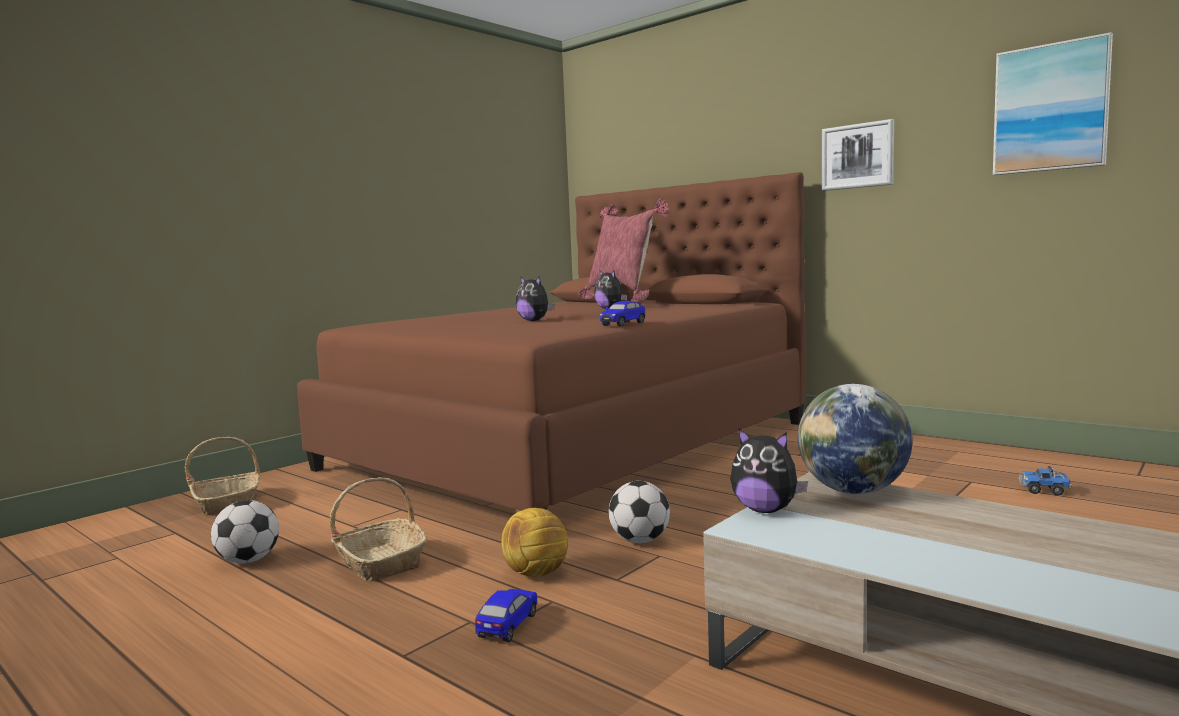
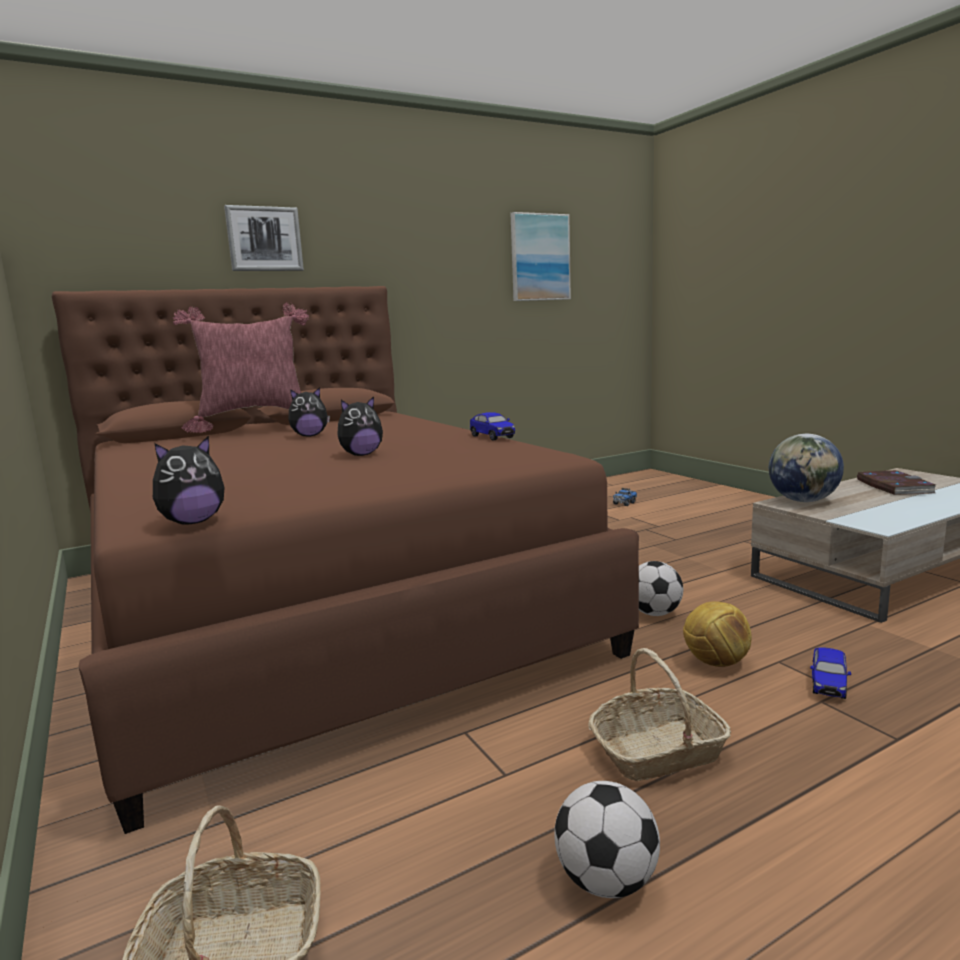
camera: 70 degrees left, 5 degrees up
(508, 625) = (828, 684): toy car -> toy car turned 105 degrees counterclockwise
(765, 510) = (842, 519): plush toy -> plush toy (193, 522)
(857, 156) = (420, 276): picture -> picture (264, 239)
(1068, 544) = (894, 486): none -> book

